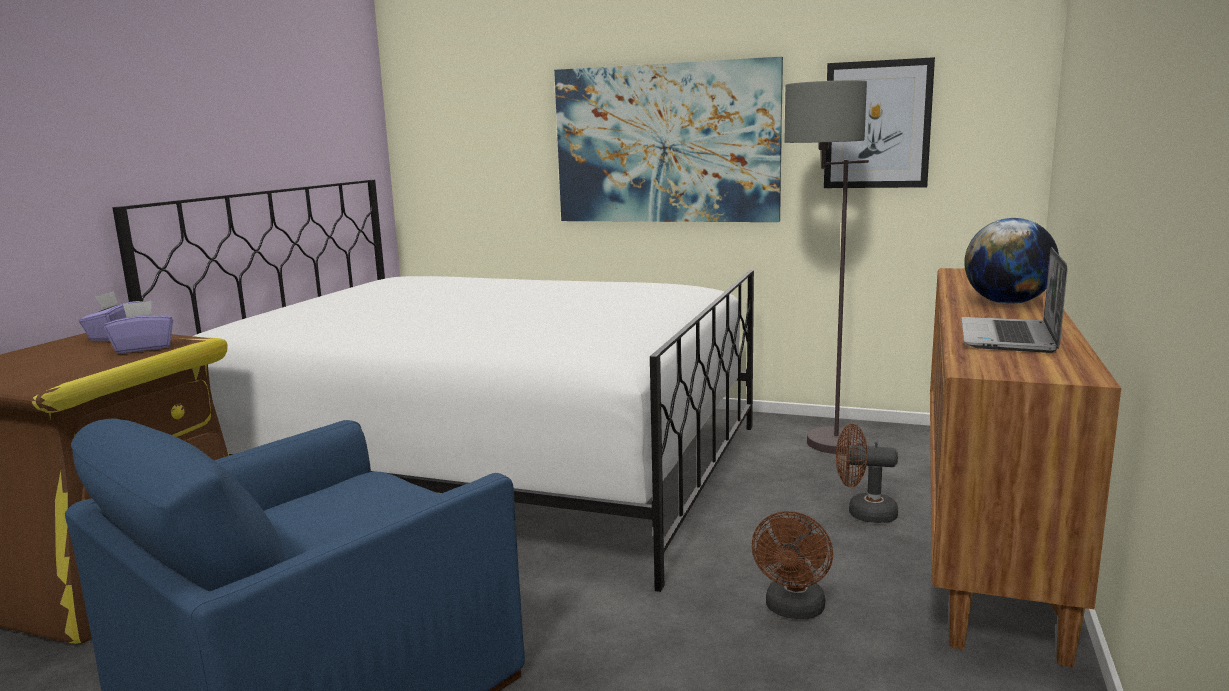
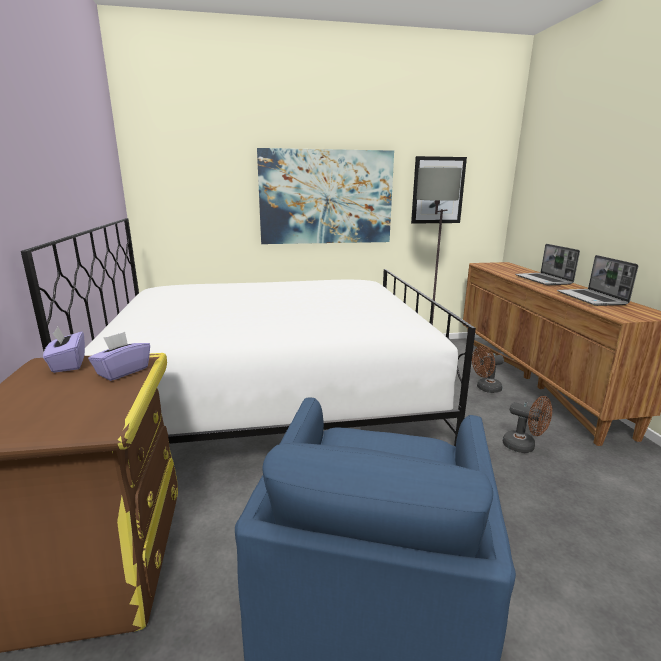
camera: 30 degrees left, 5 degrees up
(793, 610) = (524, 446): brown fan -> brown fan turned 45 degrees counterclockwise
(1007, 303) = (544, 280): globe -> laptop

